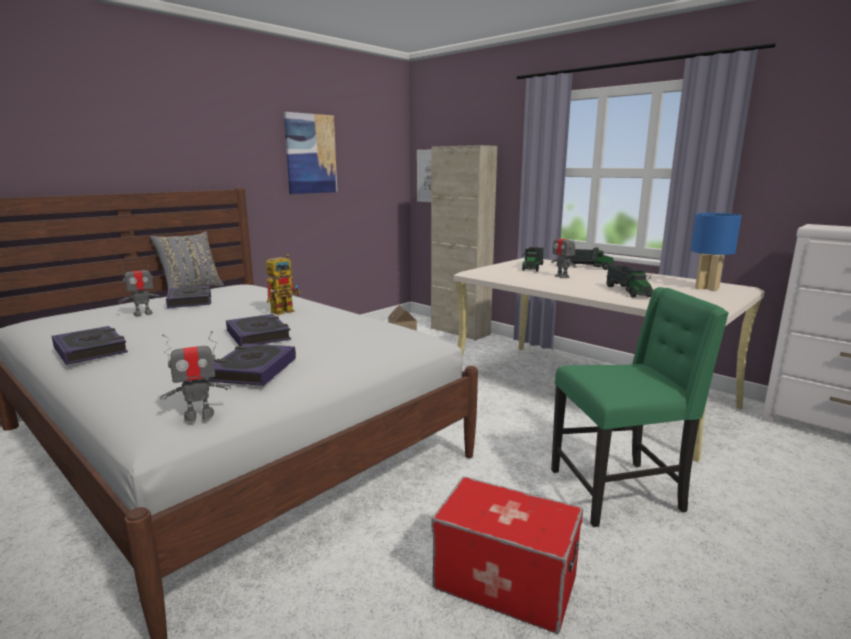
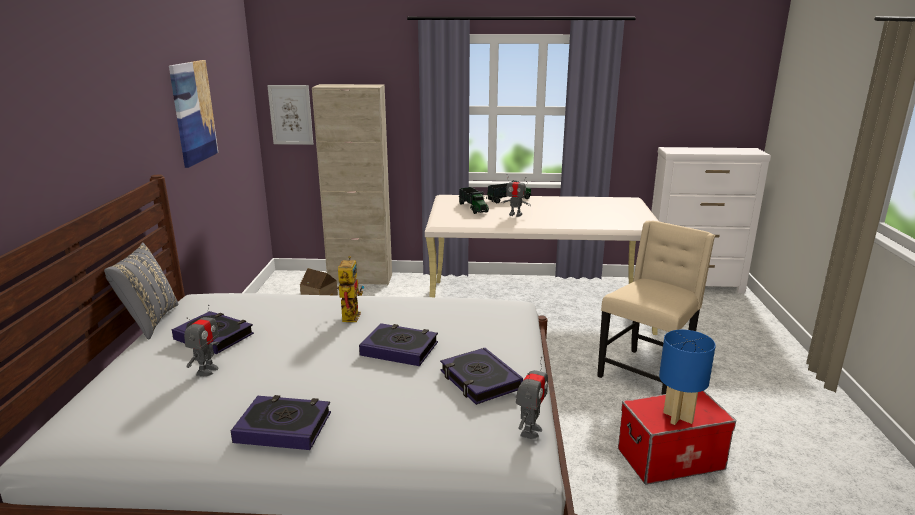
camera: 40 degrees left, 5 degrees up
(618, 491) = (646, 373): green chair -> beige chair
(628, 291) = (585, 221): toy truck -> none
(707, 288) = (618, 205): blue table lamp -> blue table lamp (678, 417)

